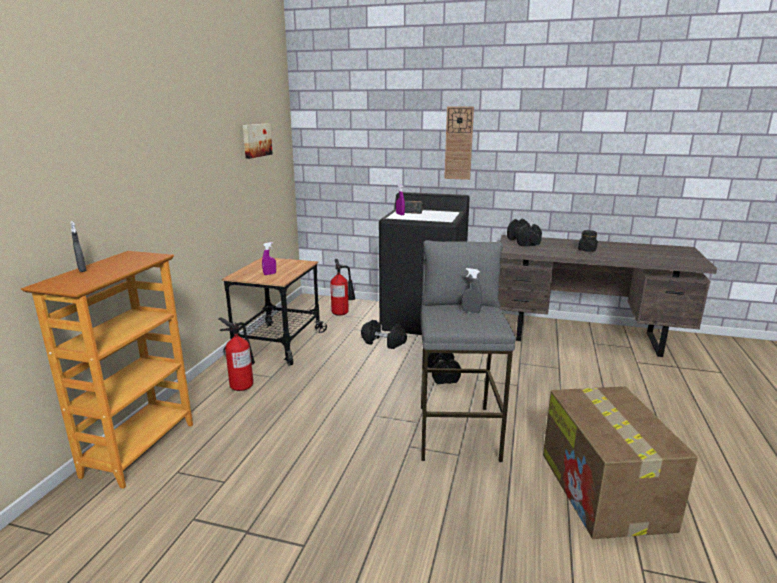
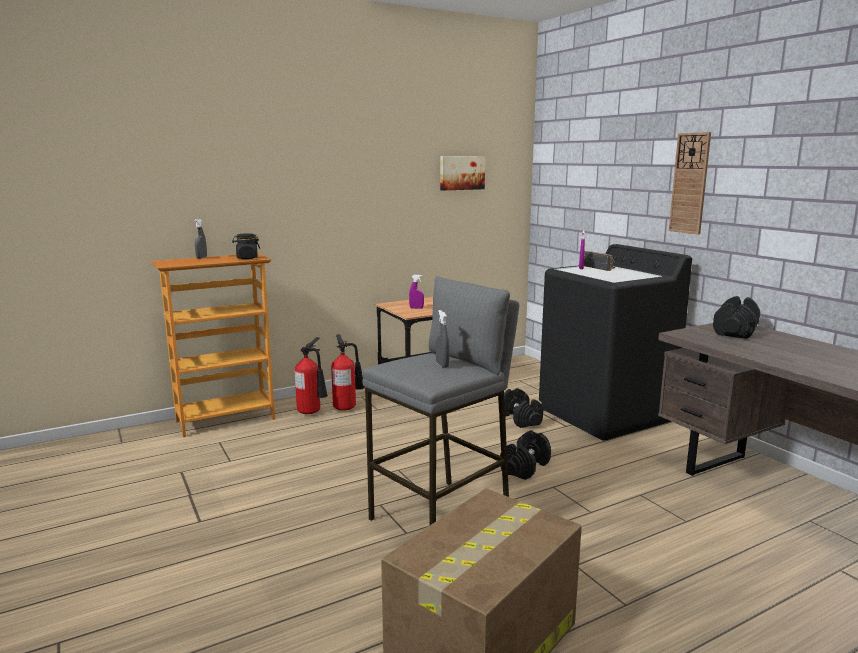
camera: 45 degrees right, 5 degrees down
(342, 313) = (530, 382): fire extinguisher -> fire extinguisher (312, 412)
(587, 250) = (811, 359): black jar -> black jar (247, 258)

